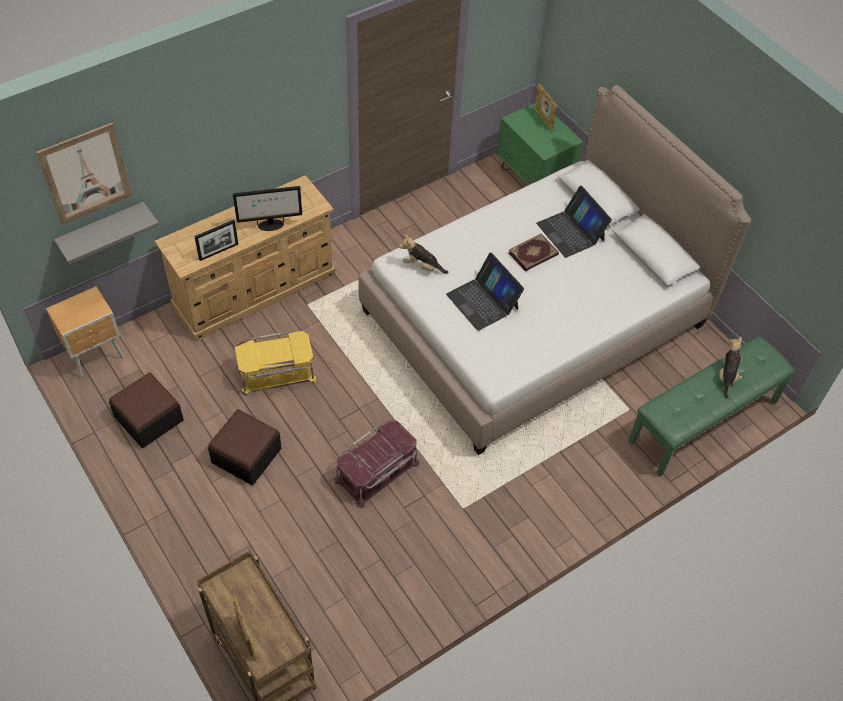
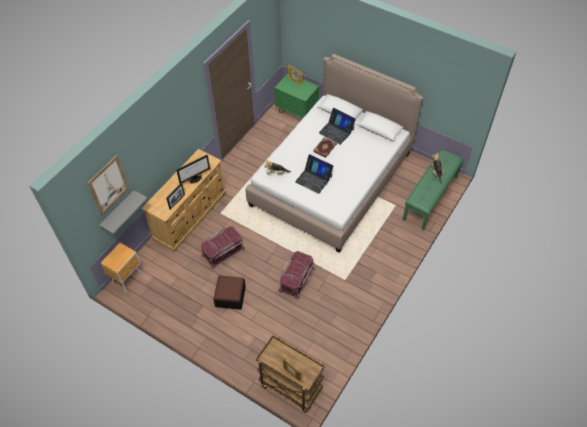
camera: 20 degrees left, 0 degrees up
(149, 418) = (172, 298): ottoman -> none
(276, 373) = (223, 252): yellow storage box -> red storage box

